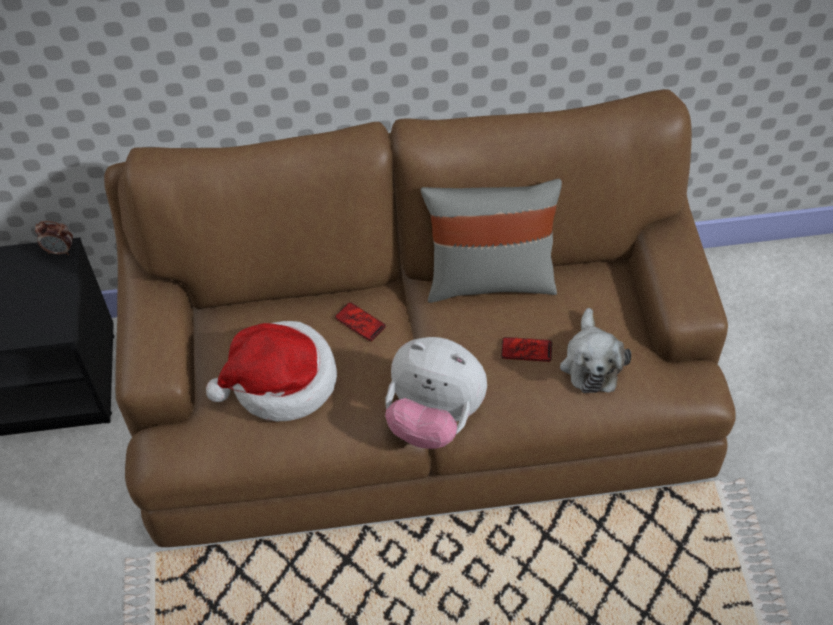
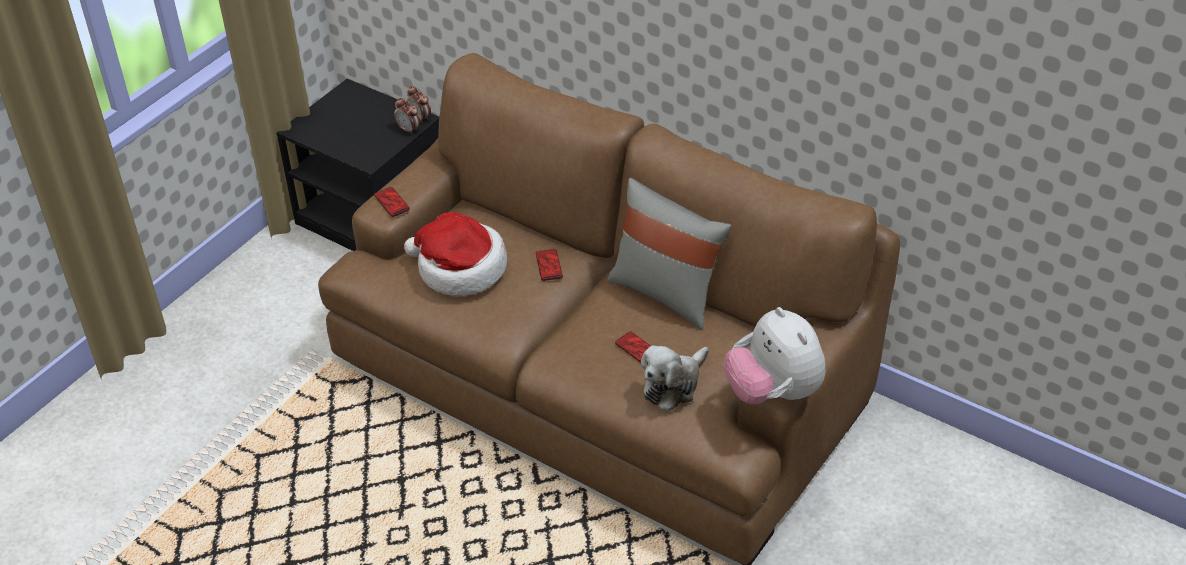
camera: 40 degrees right, 10 degrees down
(62, 270) = (409, 129): none -> alarm clock
(153, 359) = (392, 202): none -> phone
(434, 418) = (534, 354): plush toy -> plush toy (773, 392)

